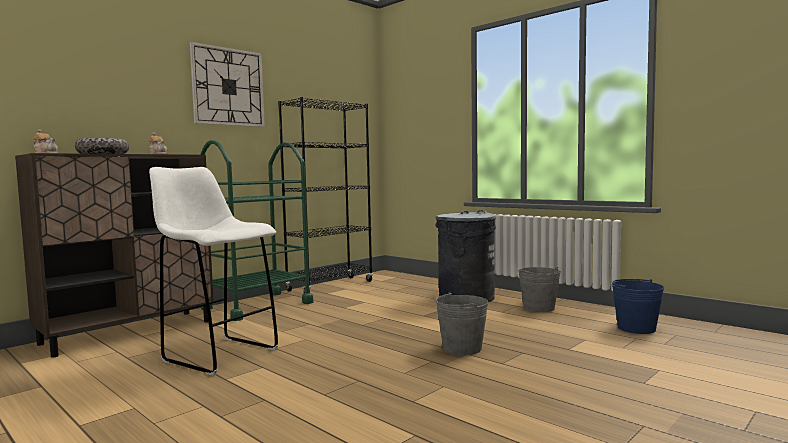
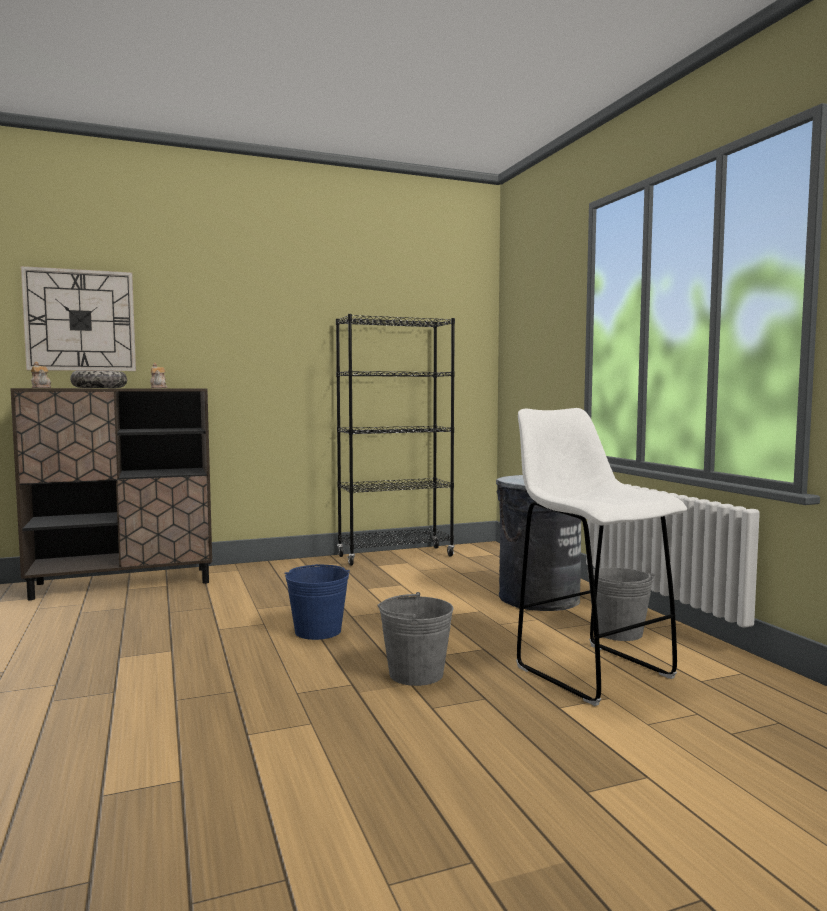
camera: 25 degrees right, 0 degrees up
(218, 354) = (156, 626): white stool -> white stool (590, 670)
(228, 87) = (269, 304): wall clock -> wall clock (80, 320)
(257, 306) = (281, 571): green cart -> none
(636, 328) = (725, 696): blue bucket -> blue bucket (318, 631)

